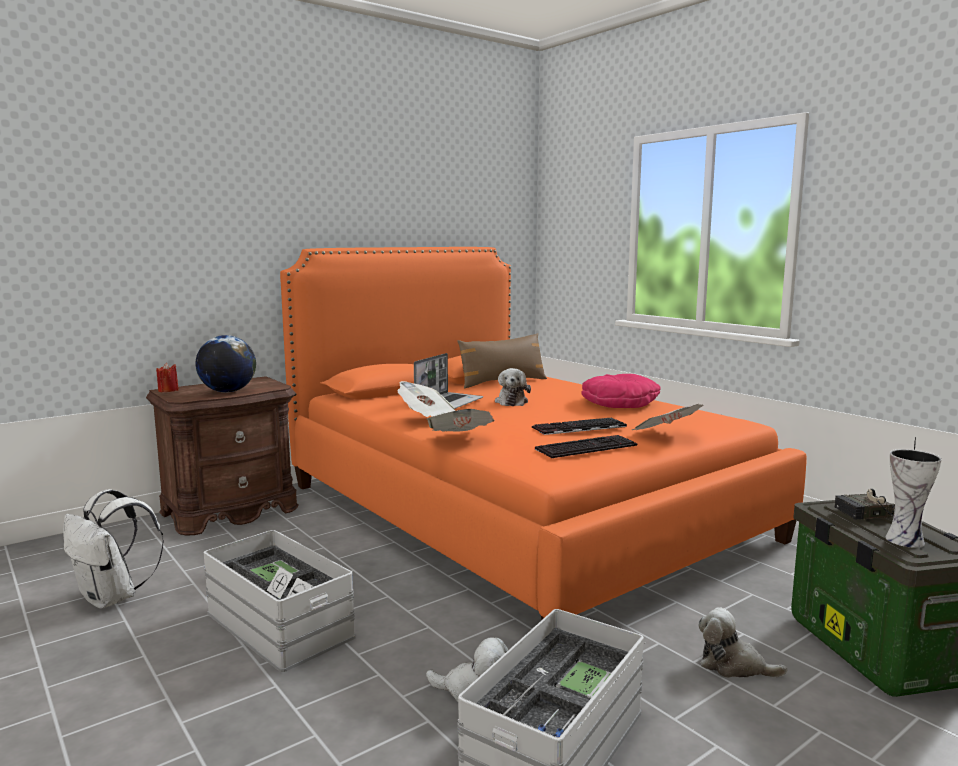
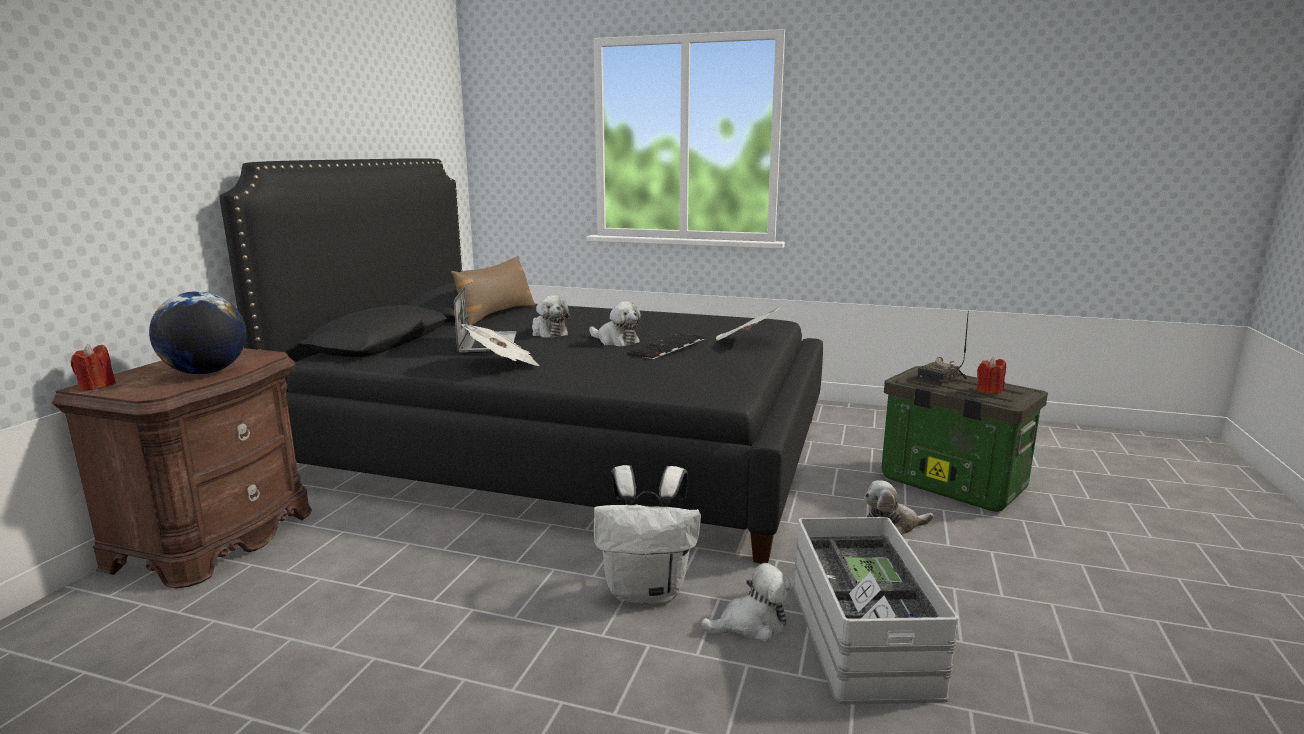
camera: 35 degrees left, 5 degrees up
(113, 598) = (187, 700): white backpack -> white backpack (647, 591)
(281, 624) = (476, 639): grey storage box -> none
(460, 440) = (580, 379): newspaper -> none
(517, 511) = (569, 449): orange bed -> black bed
(549, 416) = (616, 341): none -> plush toy
(586, 447) = (710, 363): keyboard -> none
(618, 403) = (648, 319): pink pillow -> none
(906, 540) = (989, 391): vase -> red candle

